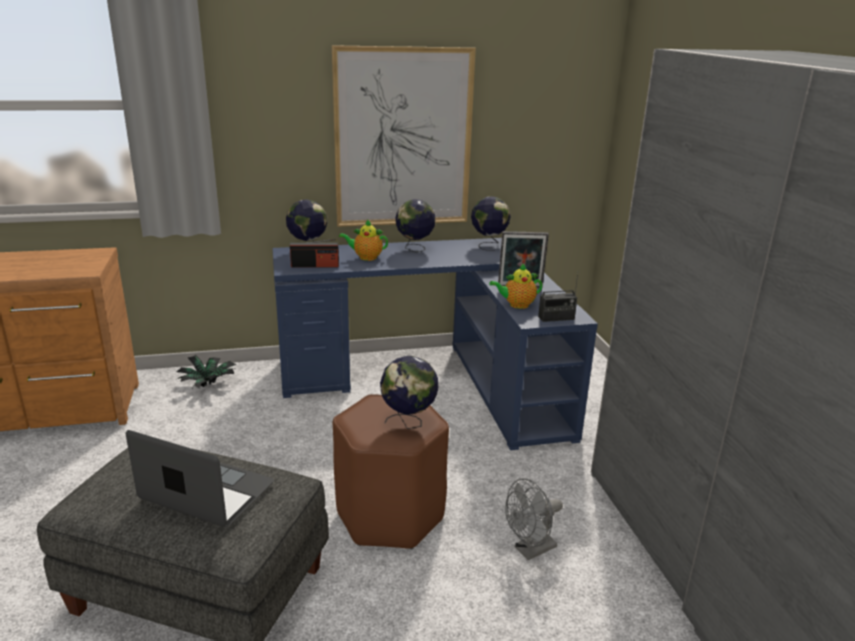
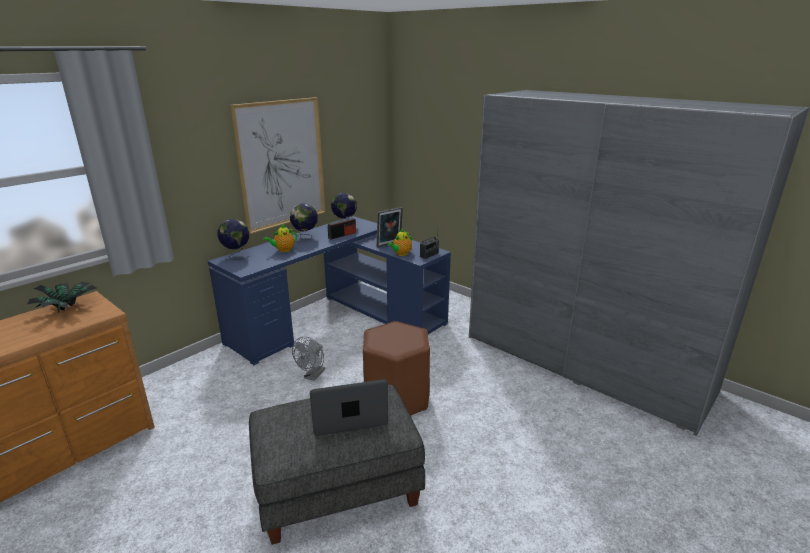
camera: 35 degrees left, 0 degrees up
(208, 385) = (187, 378): potted plant -> potted plant (68, 308)
(315, 266) = (258, 264): radio -> radio (342, 235)
(408, 423) = (408, 335): globe -> none
(530, 550) = (479, 383): grey fan -> grey fan (312, 376)

